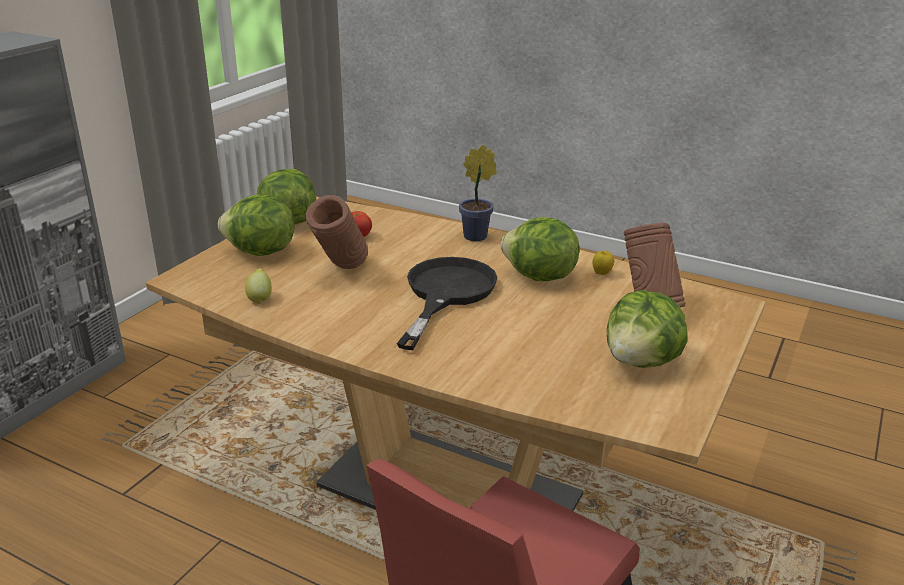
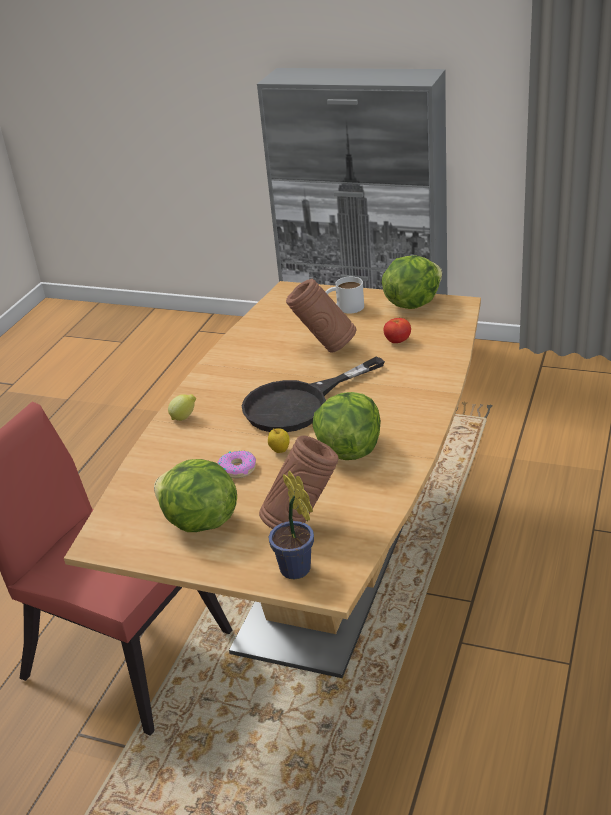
camera: 85 degrees right, 5 degrees up
(260, 252) = (344, 307): lettuce -> white mug
(260, 298) = (266, 327): lemon -> lemon (184, 417)
(445, 294) = (299, 404): black frying pan -> black frying pan turned 135 degrees clockwise
(478, 236) = (430, 402): potted plant -> potted plant (297, 571)
(553, 335) = (237, 469): none -> donut
(601, 274) = (372, 488): apple -> apple (280, 451)

